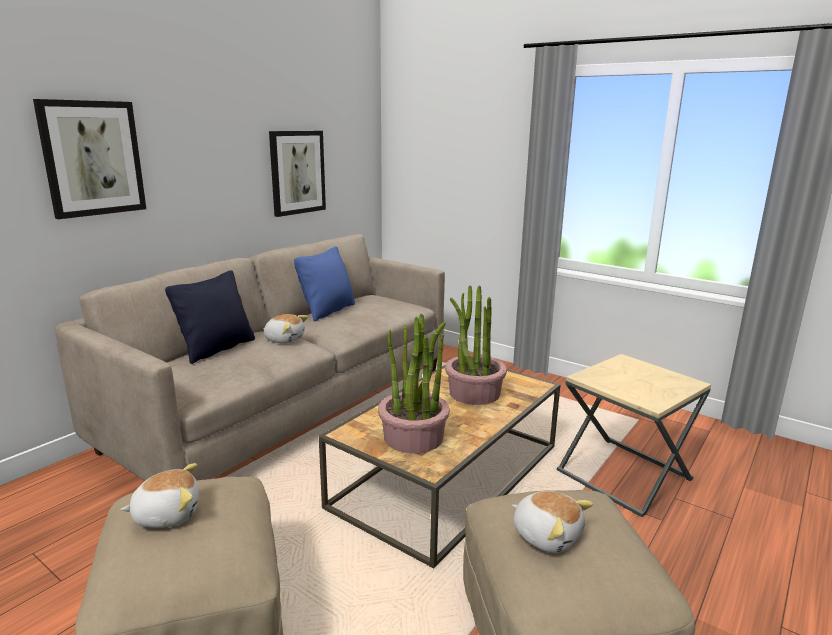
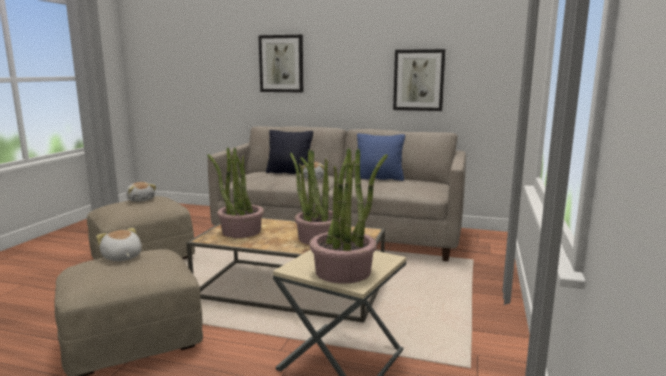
camera: 70 degrees right, 5 degrees down
(547, 535) = (121, 257): plush toy -> plush toy turned 120 degrees clockwise
(660, 382) = (343, 271): none -> potted plant

